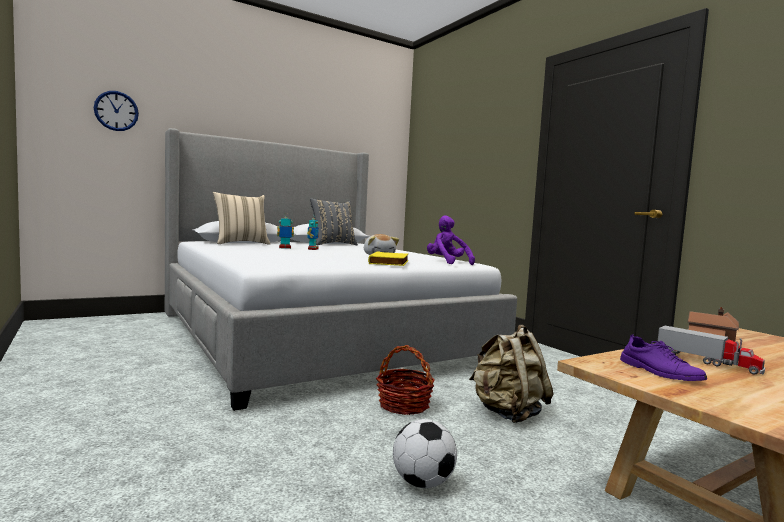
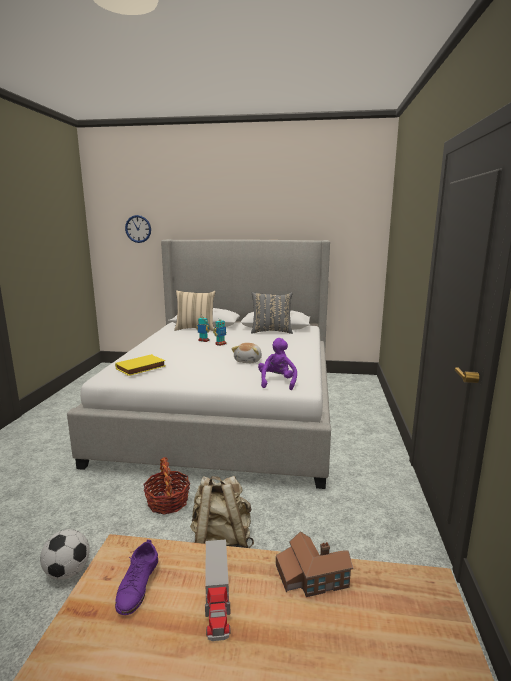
camera: 40 degrees right, 10 degrees up
(390, 262) = (216, 378): yellow book -> yellow book (141, 368)

